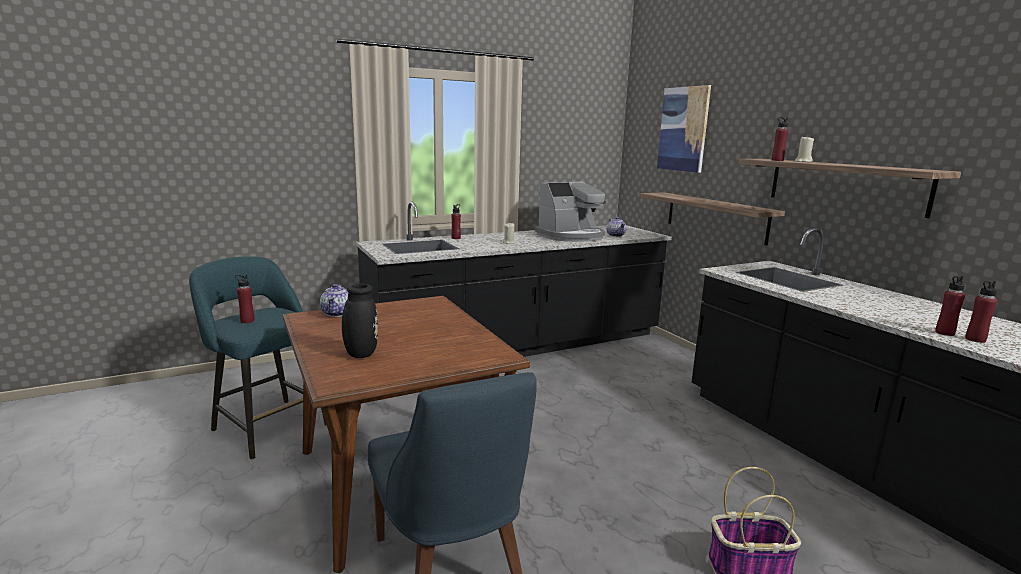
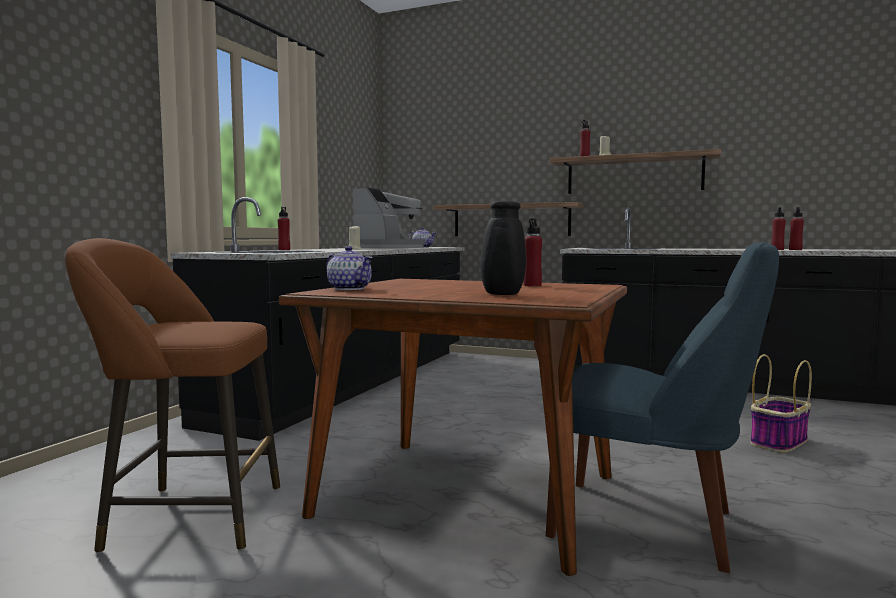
camera: 40 degrees left, 10 degrees down
(247, 321) = (183, 327): red bottle -> red bottle (532, 285)
(267, 426) = (186, 517): turquoise stool -> brown stool
(683, 129) = (461, 144): picture -> none

